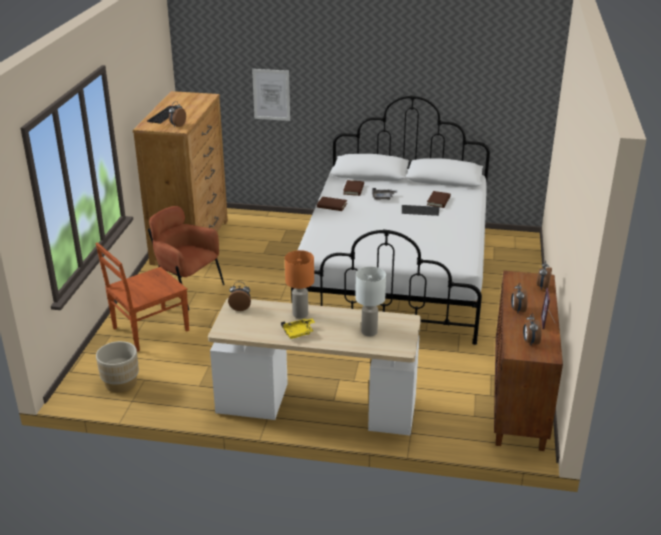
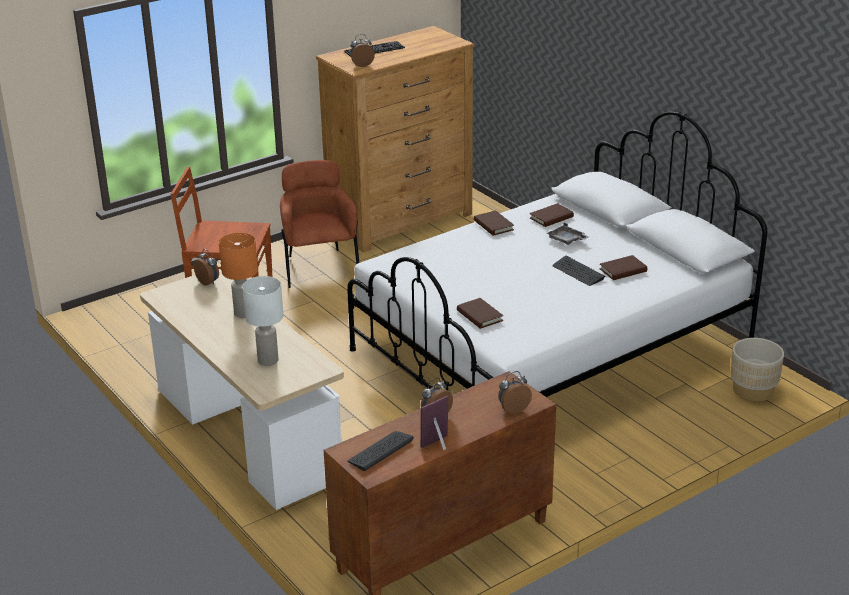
camera: 45 degrees right, 0 degrees up
(121, 383) = (136, 324): beige planter -> beige planter (753, 390)
(271, 94) = (543, 62): picture -> none
(298, 332) = (211, 328): yellow tray -> none
(417, 254) = (479, 316): none -> brown book
(530, 342) = (380, 451): alarm clock -> keyboard

